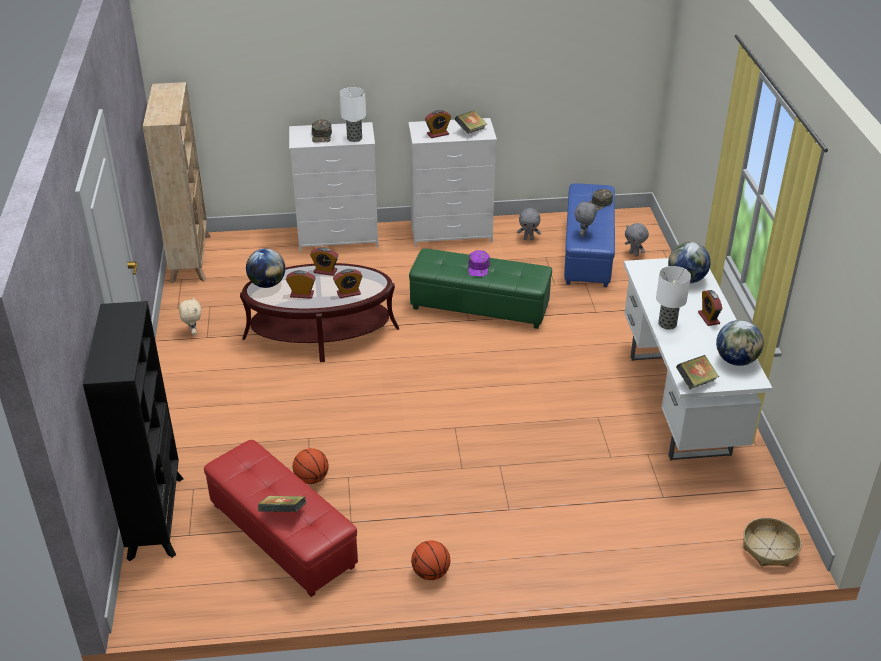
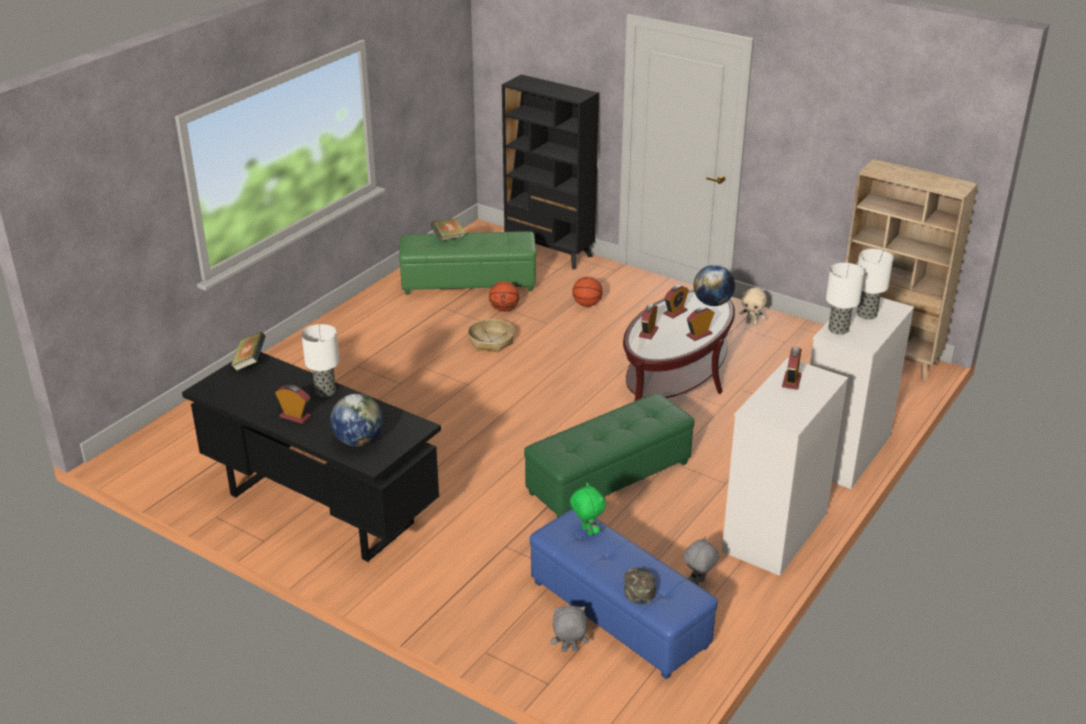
camera: 130 degrees right, 5 degrees down
(281, 536) = (469, 282): red ottoman -> green ottoman
(322, 135) = (867, 315): green cap -> table lamp
(431, 573) = (358, 315): basketball -> basketball (587, 304)
(470, 130) = (776, 405): book -> none
(478, 267) = (613, 430): purple cap -> none
(583, 235) = (586, 531): grey plush toy -> green plush toy
(679, 404) = (319, 509): white desk -> black desk
(736, 360) = (233, 395): globe -> none
(769, 549) = (142, 449): basket -> basket (491, 341)

